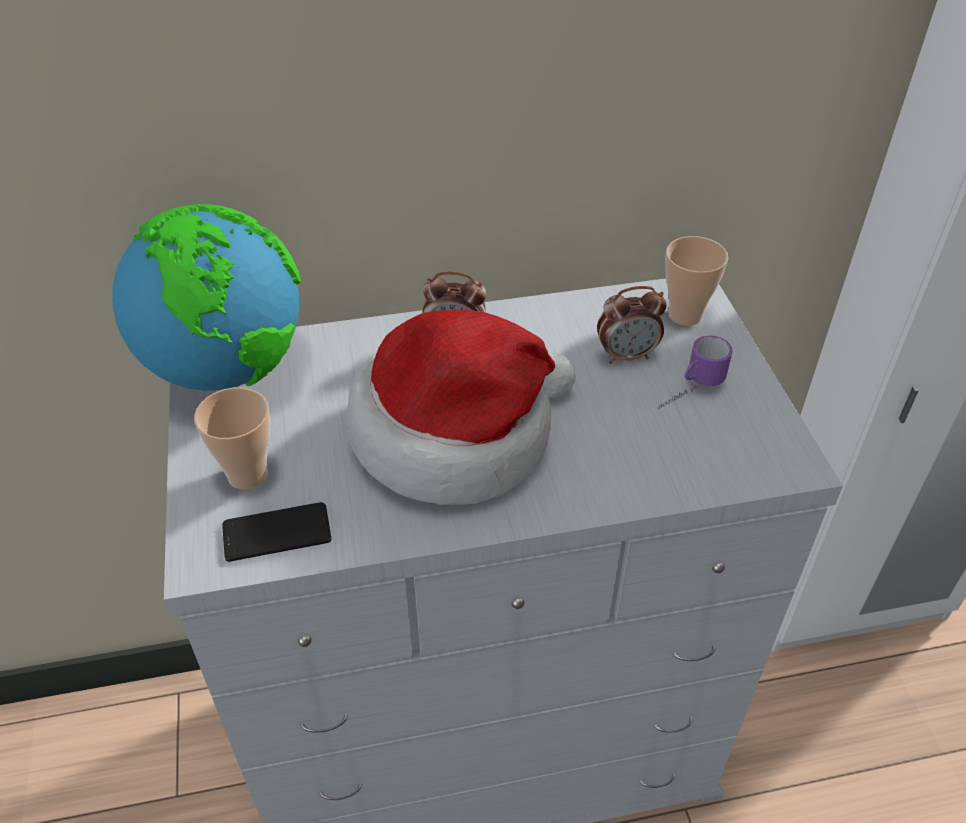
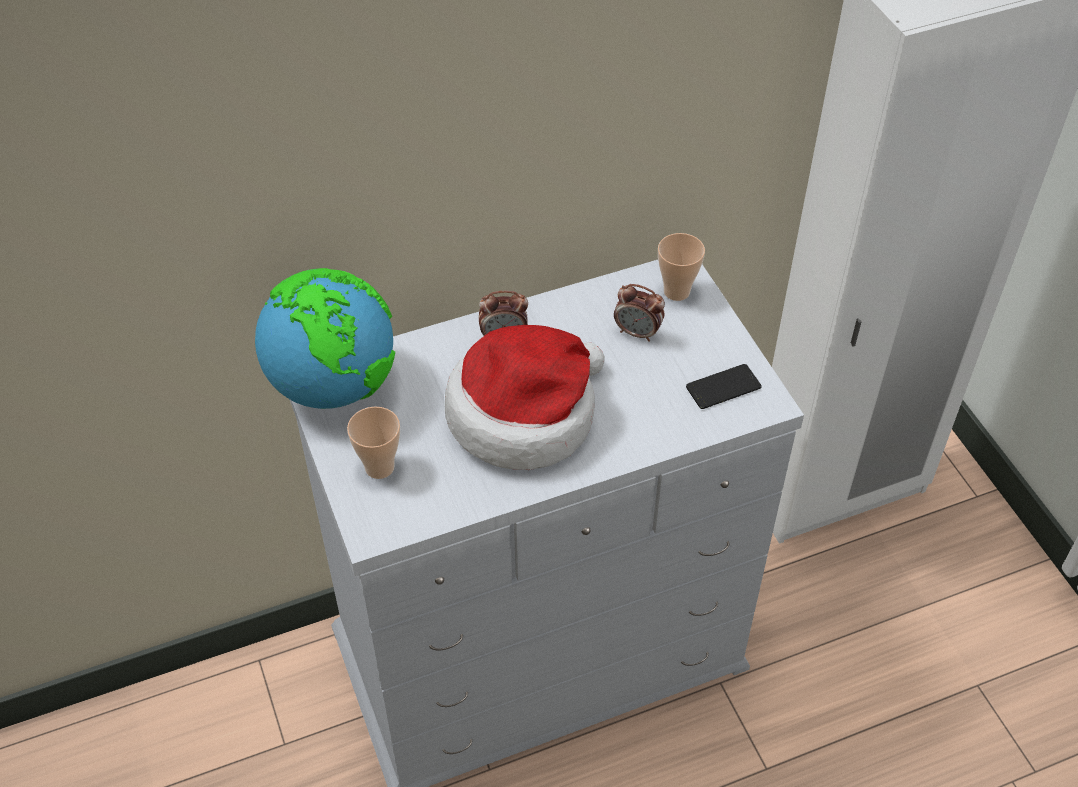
camera: 10 degrees left, 5 degrees up
(277, 533) = (415, 506): phone -> phone (723, 387)
(627, 355) = (637, 332): alarm clock -> alarm clock turned 45 degrees clockwise
(688, 392) = (687, 357): mug -> none

